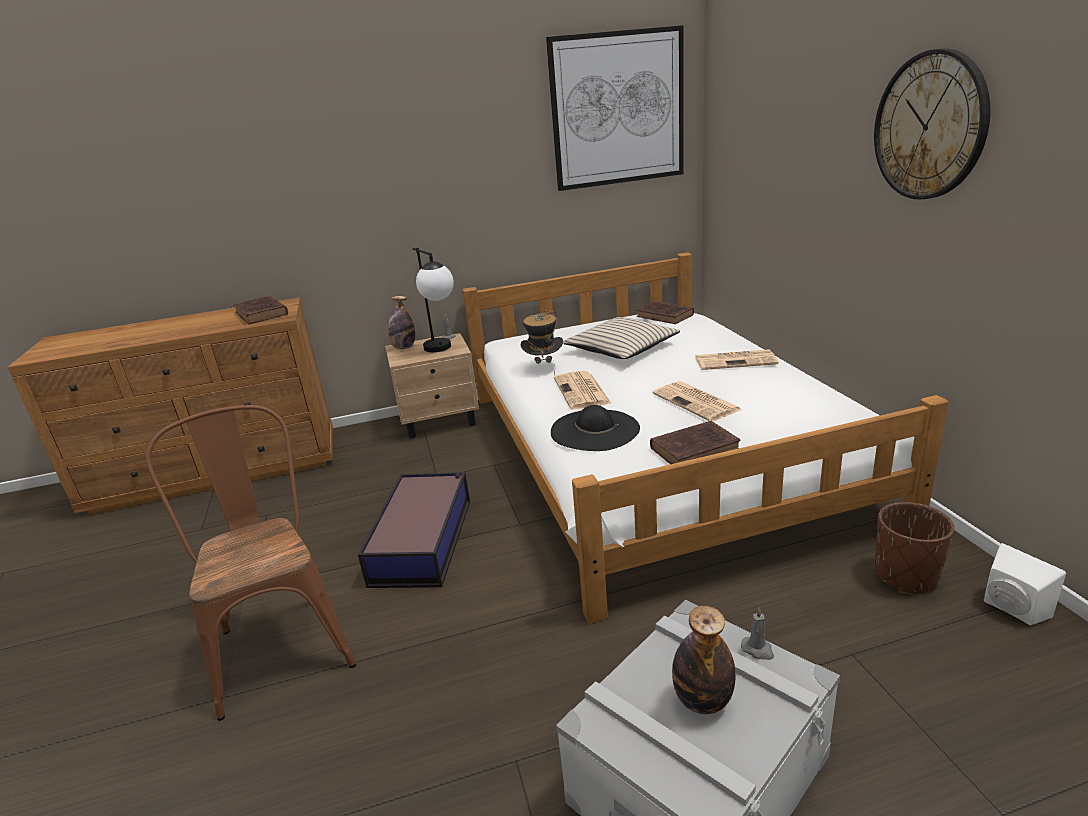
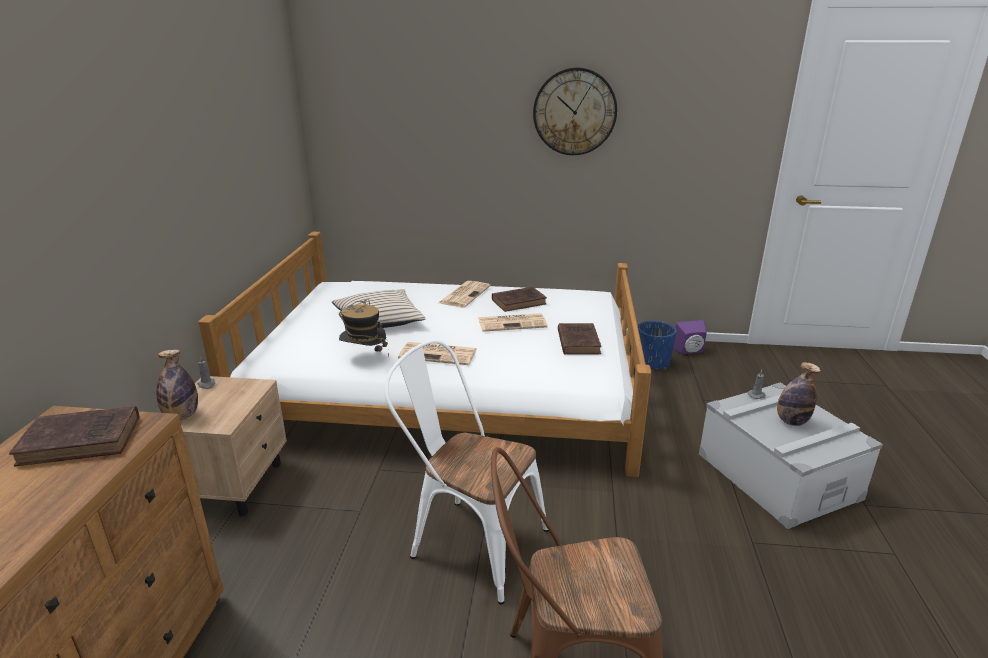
camera: 70 degrees left, 0 degrees up
(423, 540) = (469, 541): storage box -> white chair
(443, 350) = (239, 393): table lamp -> none
(594, 430) = (514, 365): black hat -> none
(618, 109) = (261, 102): picture -> none
(666, 316) = (341, 289): brown book -> brown book (520, 302)
(905, 576) = (652, 363): brown planter -> blue planter
(1011, 610) = (690, 351): white speaker -> purple speaker

